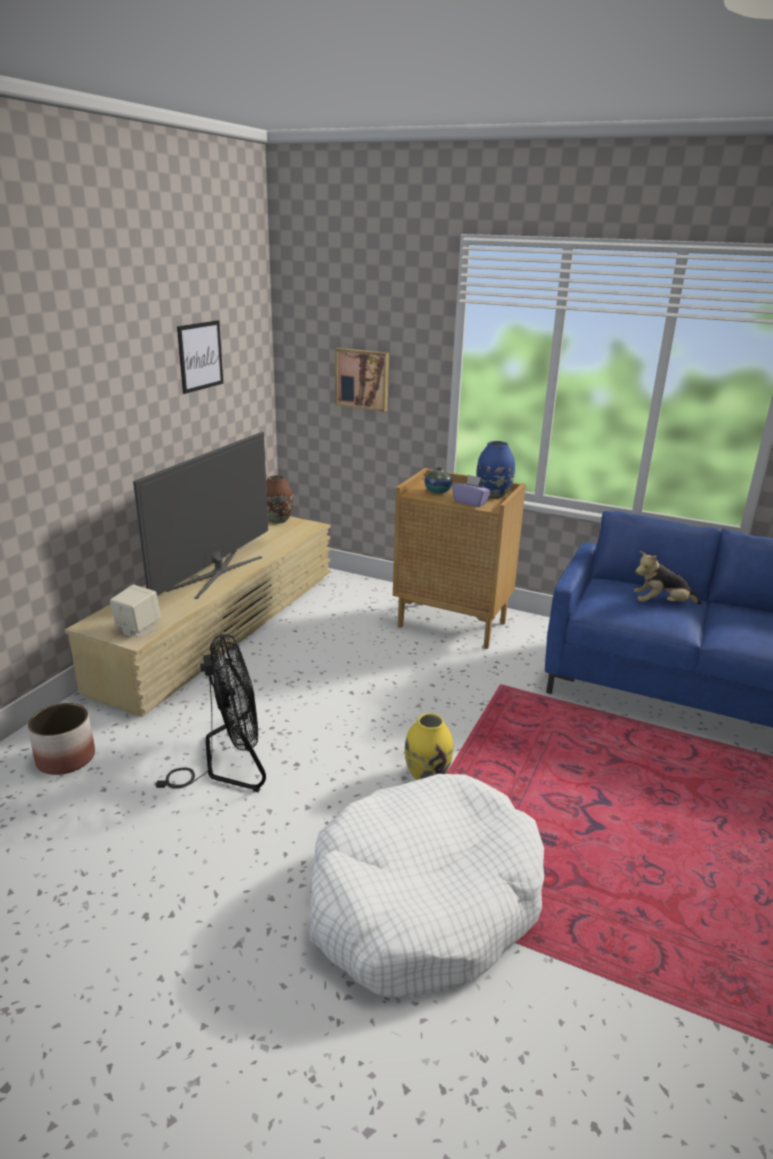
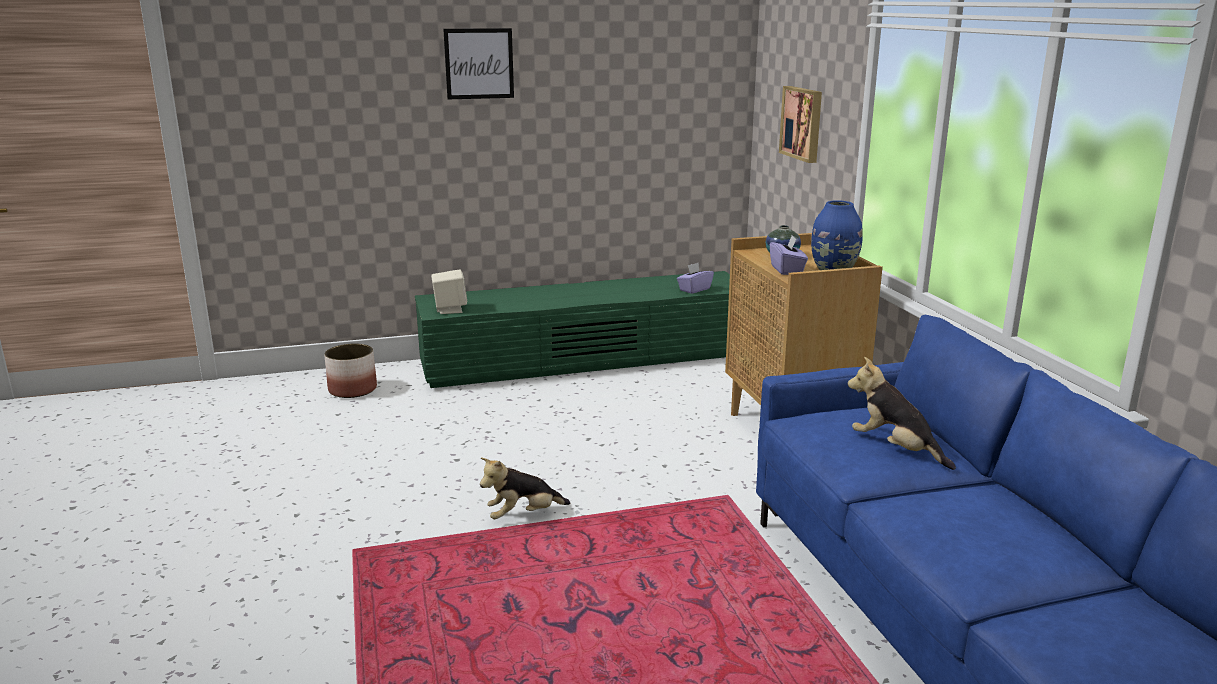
camera: 50 degrees right, 5 degrees down
(200, 356) = (628, 81): picture -> picture (479, 63)
(216, 573) = (577, 295): television -> none
(223, 628) = (587, 359): beige tv stand -> green tv stand
(226, 758) = (426, 433): black fan -> none
(277, 520) = (713, 276): brown vase -> none
(289, 536) = (694, 289): none -> purple tissue box
(424, 901) = (359, 576): white dog bed -> none
(427, 775) = (523, 515): yellow vase -> plush toy

